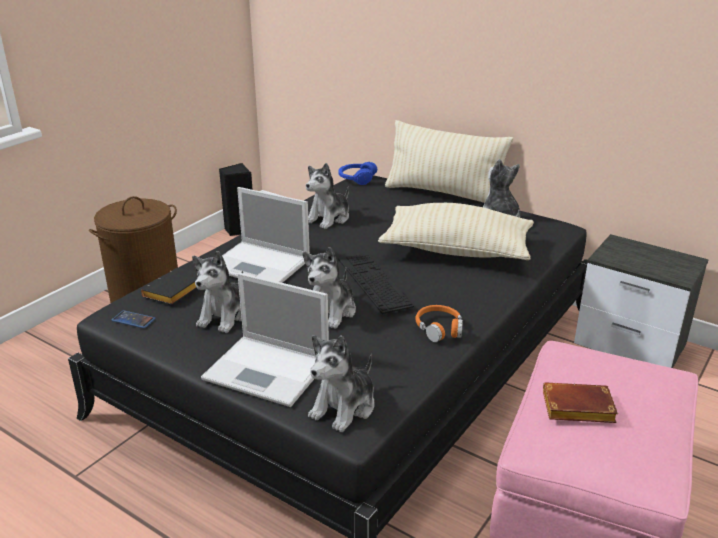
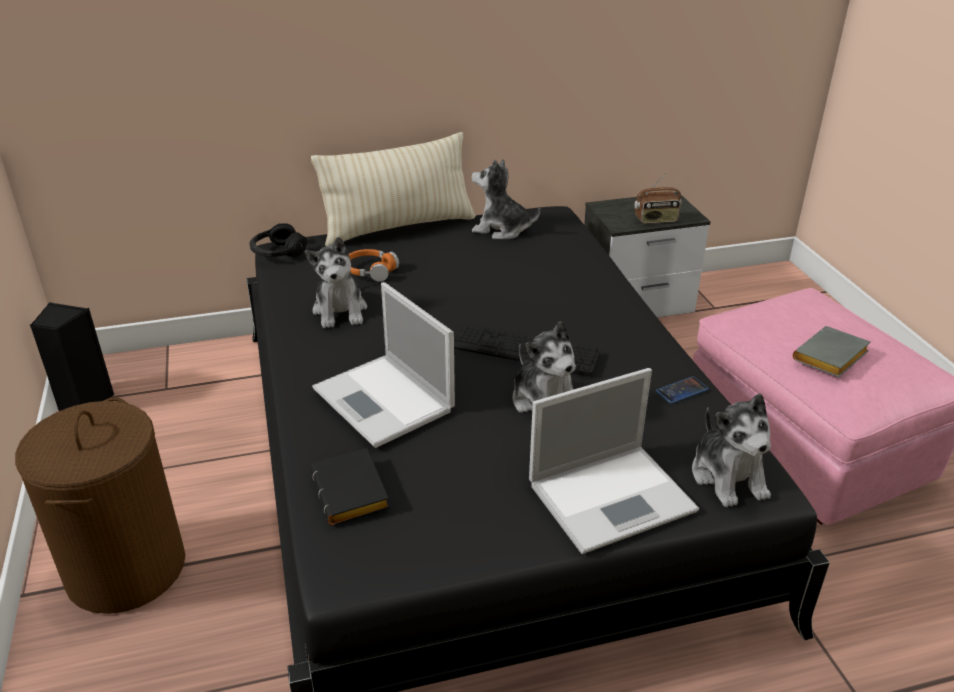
camera: 50 degrees left, 5 degrees up
(133, 320) = (378, 557): phone -> phone (682, 391)
(225, 316) = (463, 478): plush toy -> none
(260, 265) = (385, 401): laptop -> laptop turned 75 degrees clockwise
(357, 179) = (277, 252): blue headphones -> black headphones
(439, 329) = (648, 358): orange headphones -> orange headphones (370, 271)
(456, 250) = (524, 278): beige pillow -> none
(576, 409) = (831, 359): brown book -> grey book
(642, 267) = (656, 220): none -> radio

